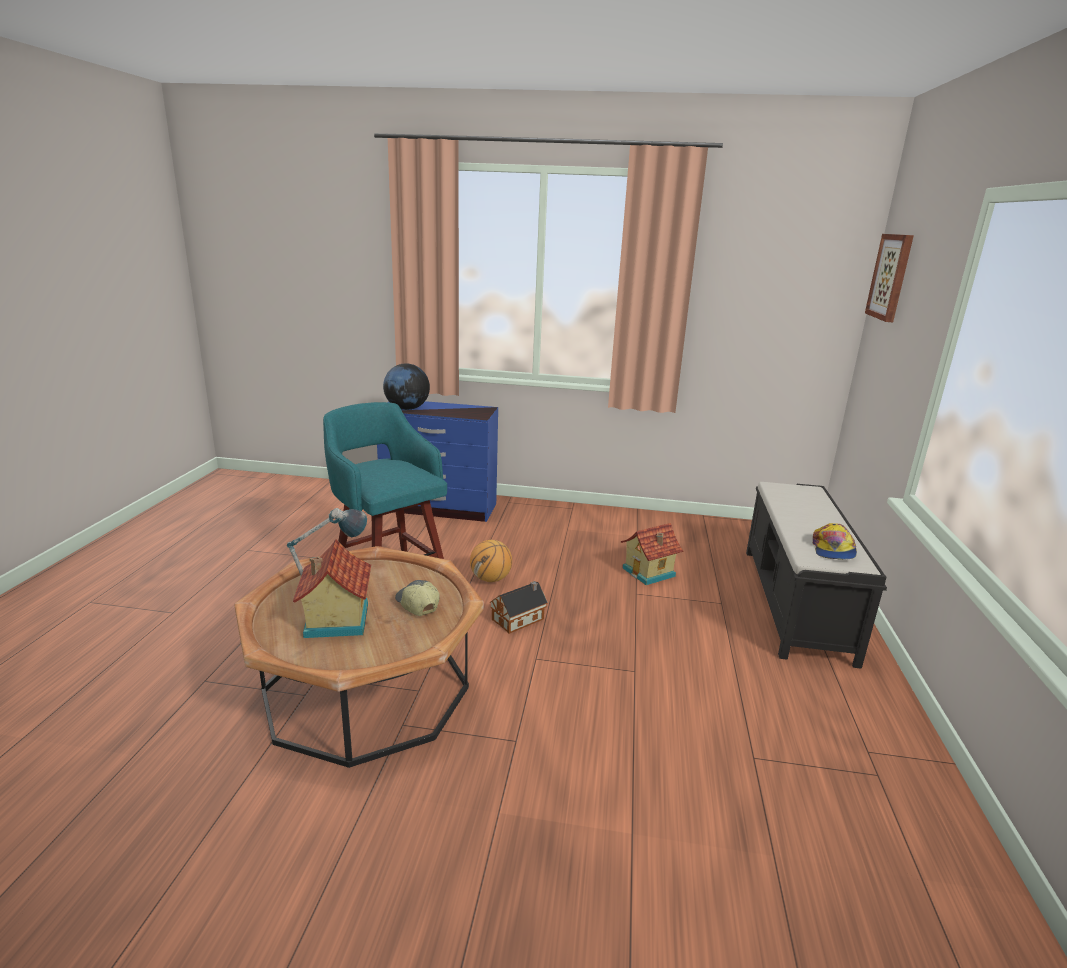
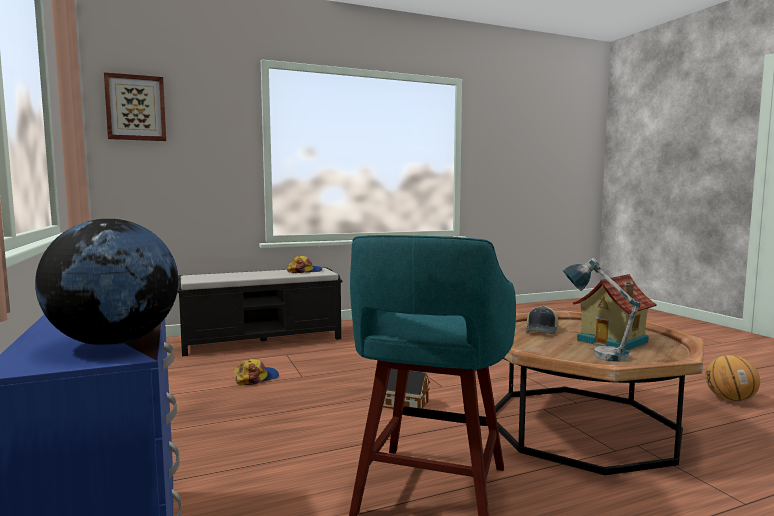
camera: 120 degrees left, 15 degrees down
(491, 579) = (348, 434): basketball -> basketball (730, 399)
(649, 573) = (256, 378): toy house -> cap

